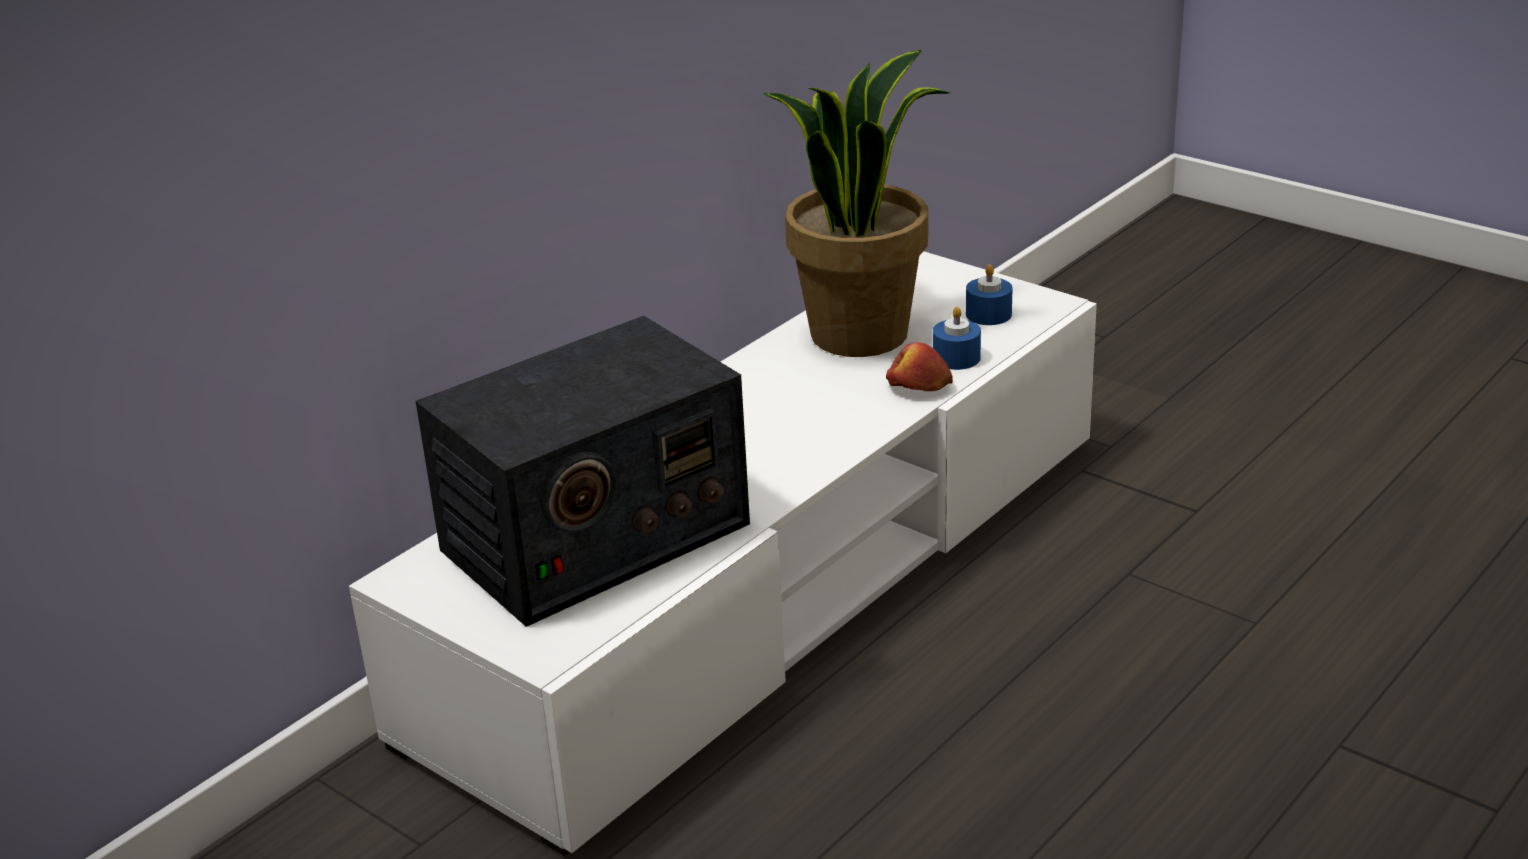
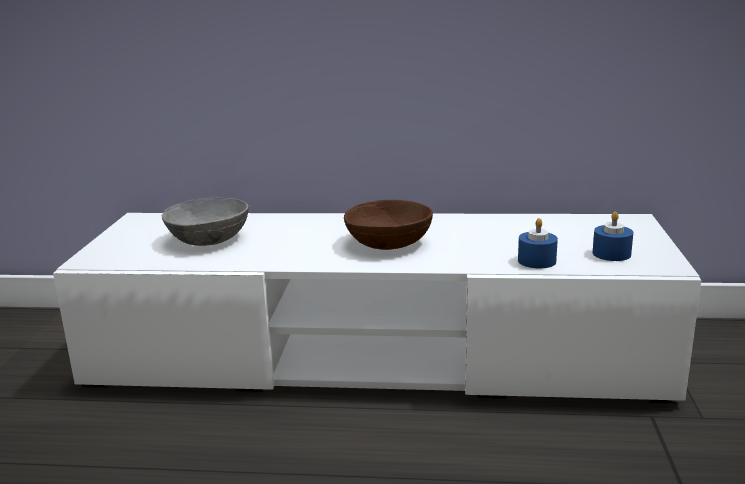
camera: 55 degrees right, 10 degrees down
(594, 538) = (210, 239): radio -> grey bowl
(790, 419) = (390, 243): none -> brown bowl
(859, 333) = (519, 231): potted plant -> none
(918, 387) = (481, 261): apple -> none

